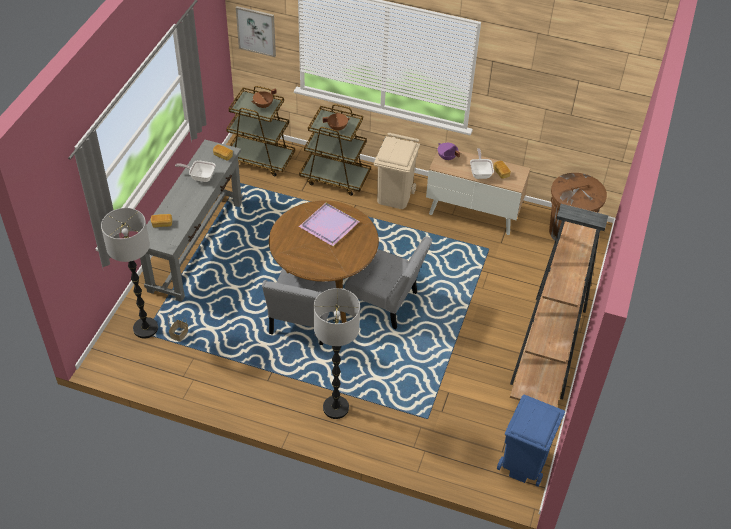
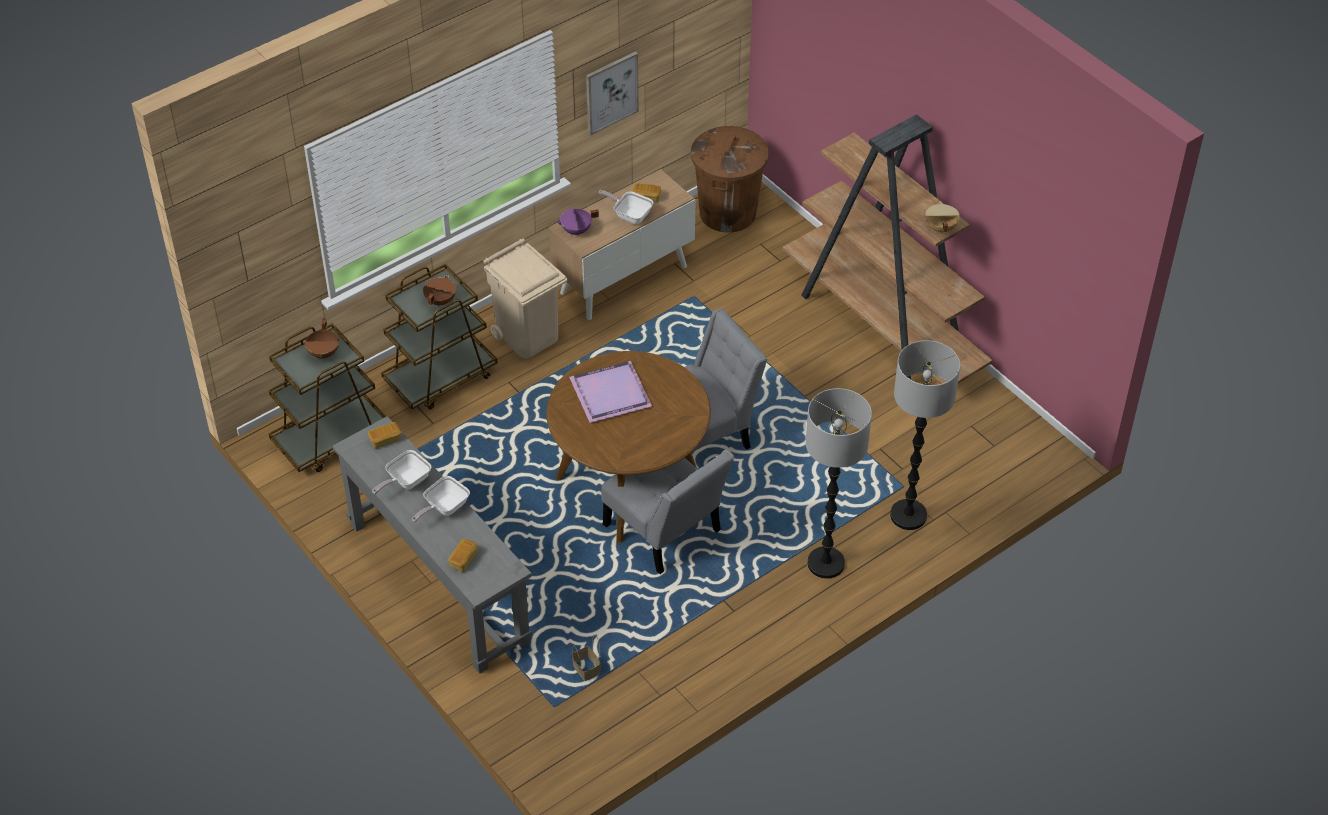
camera: 55 degrees left, 0 degrees up
(145, 328) = (545, 702): floor lamp -> floor lamp (908, 516)
(192, 199) = (444, 508): none -> frying pan
(256, 31) = (253, 262): picture -> picture (611, 92)
(523, 463) = (1022, 436): blue trash can -> none
(558, 291) = (940, 228): none -> beige cooking pot

